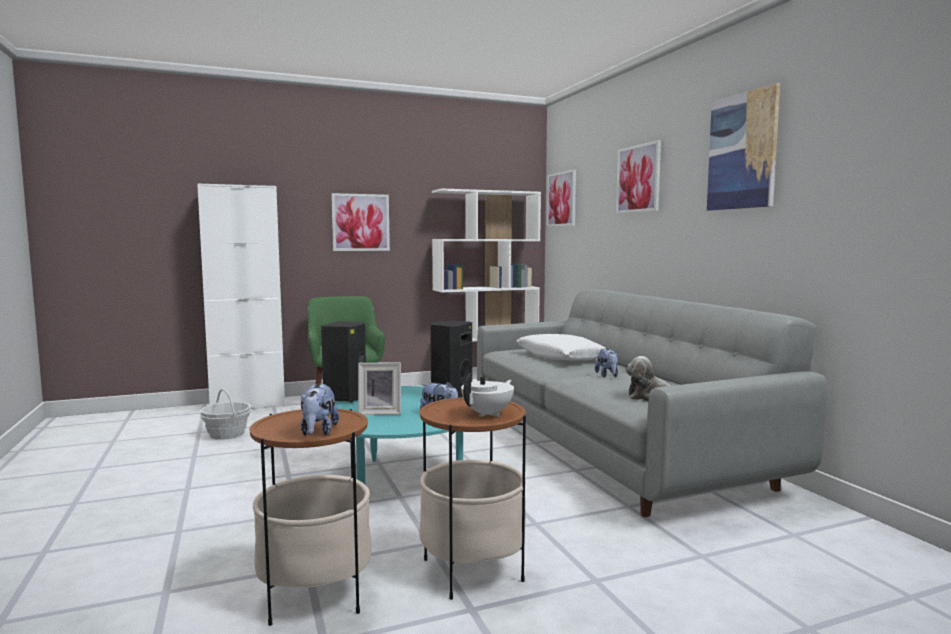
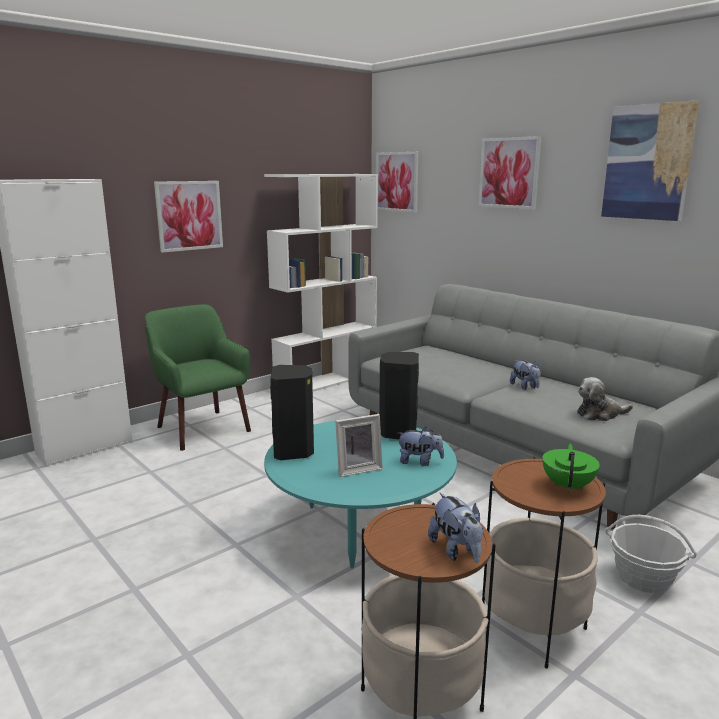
camera: 20 degrees left, 10 degrees up
(227, 434) = (102, 497): basket -> basket (643, 578)
(488, 414) = (568, 486): white teapot -> green teapot
(560, 357) = (452, 364): white pillow -> none

